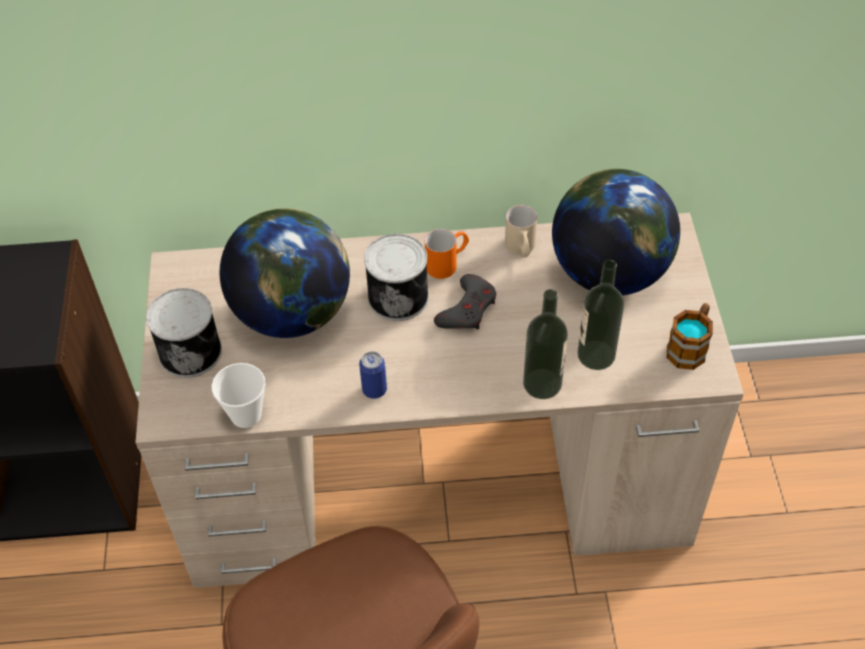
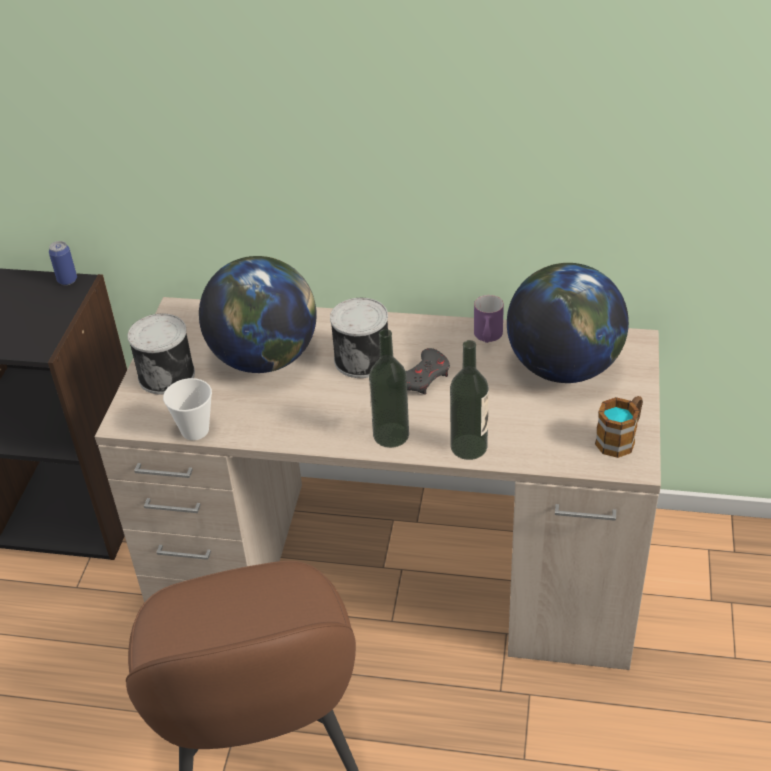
camera: 15 degrees right, 10 degrees down
(374, 390) = (314, 428): can -> can (67, 280)
(447, 263) = (416, 339): orange mug -> none
(521, 249) = (487, 338): beige mug -> purple mug
(596, 355) = (527, 431): bottle -> bottle (391, 435)

